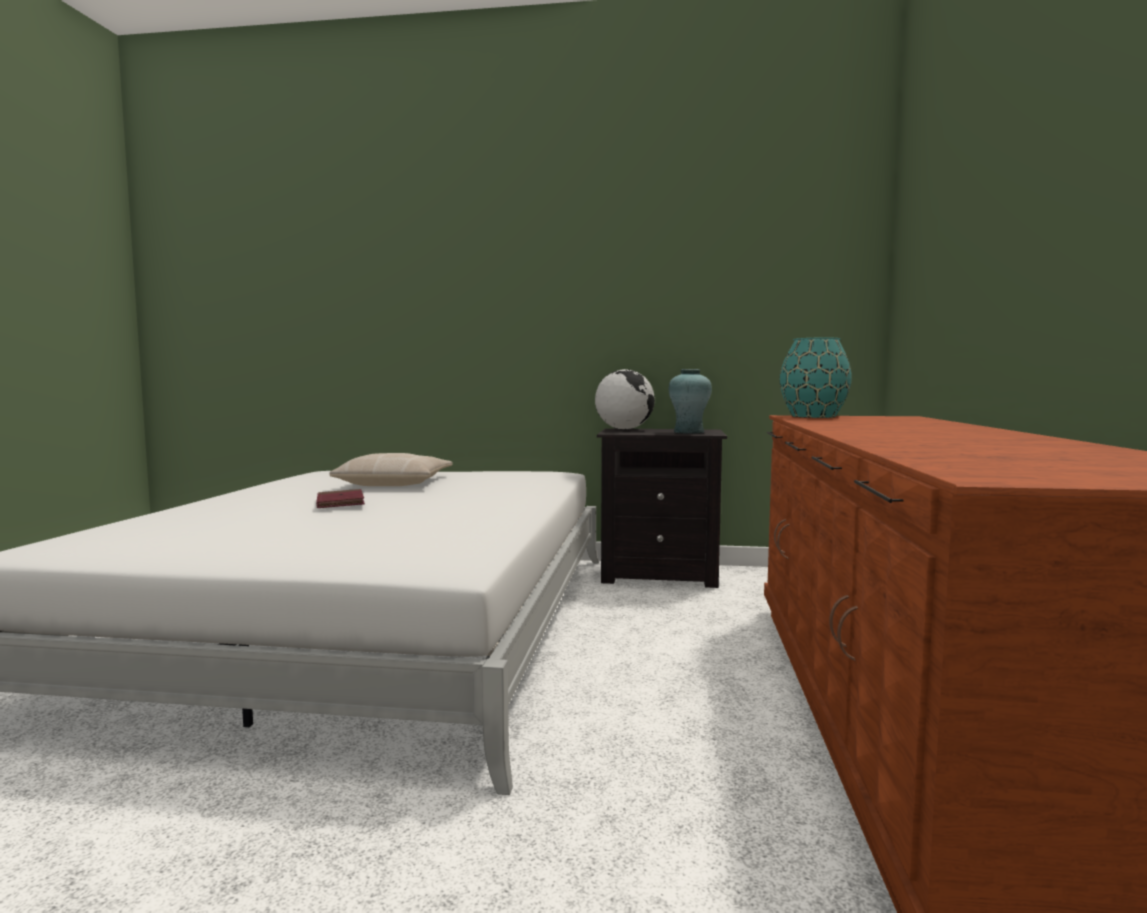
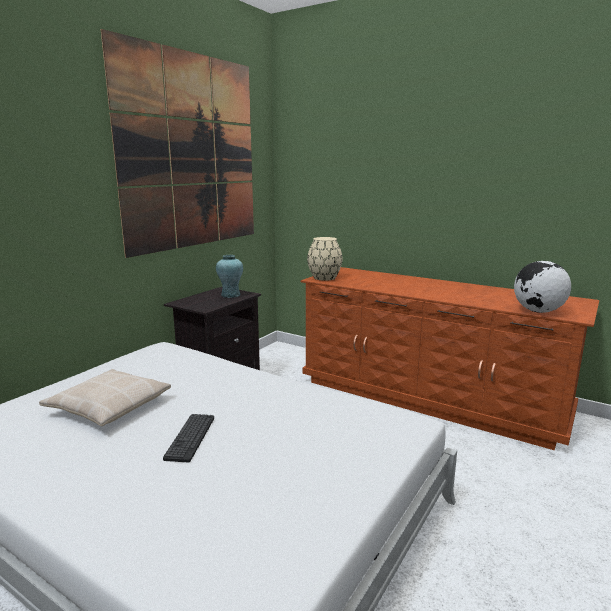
camera: 65 degrees left, 10 degrees up
(340, 503) = (190, 437): red book -> keyboard
(624, 429) = (186, 302): globe -> globe (538, 311)
(684, 225) = (192, 152): none -> picture
(812, 416) = (324, 278): turquoise vase -> beige vase

